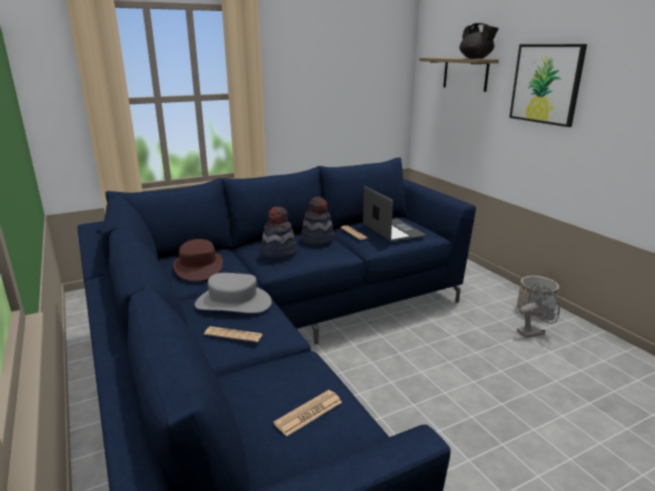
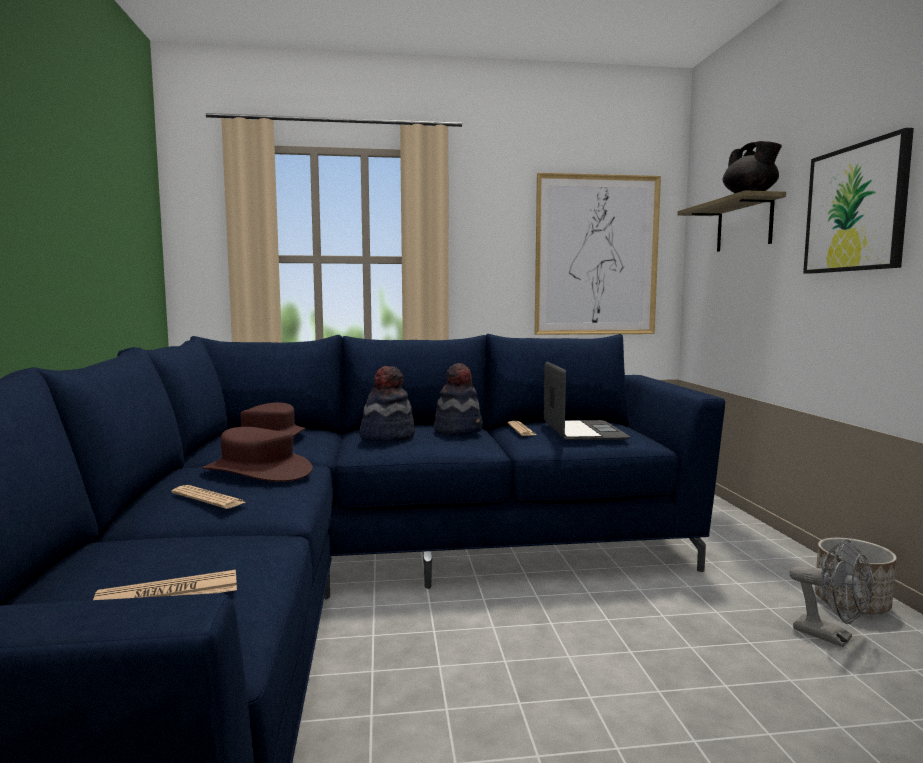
camera: 20 degrees right, 15 degrees down
(233, 303) = (258, 471): grey hat -> brown hat
(360, 86) = (596, 255): none -> picture
(534, 332) = (831, 637): grey fan -> grey fan turned 45 degrees clockwise

